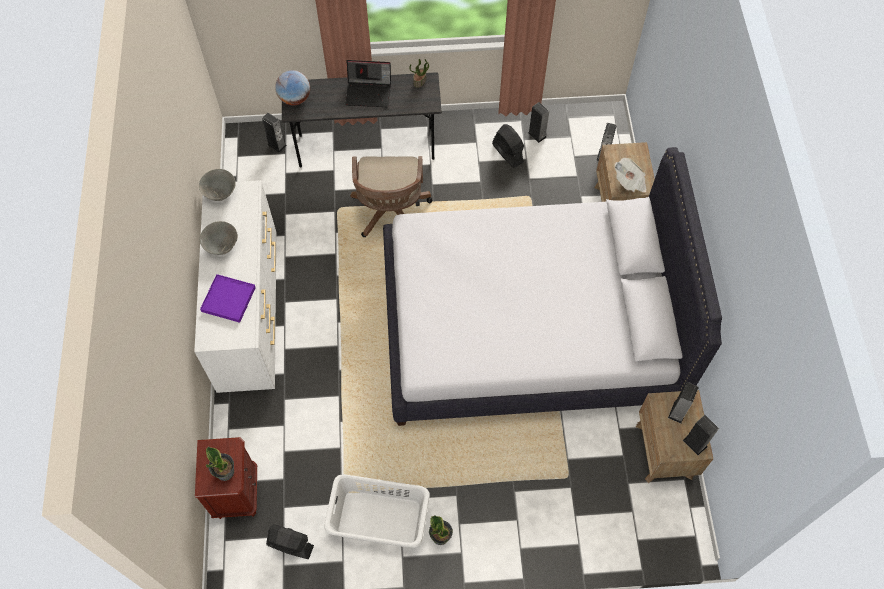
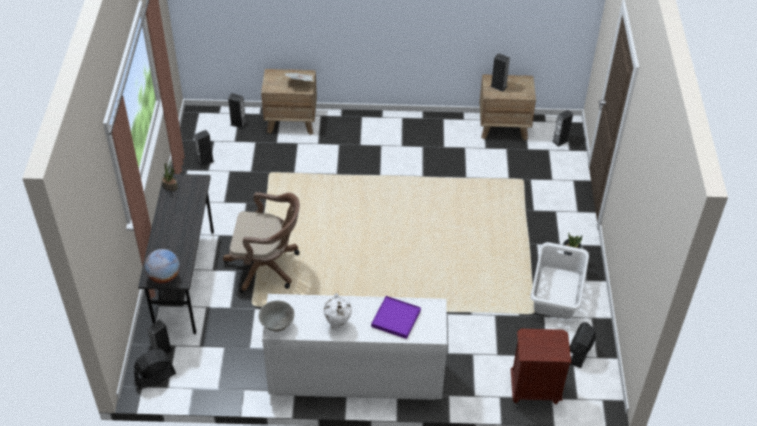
camera: 85 degrees left, 15 degrees down
(222, 246) = (338, 323): grey bowl -> white vase
(225, 472) = (549, 340): potted plant -> none
(369, 92) = (173, 222): laptop -> none
(507, 153) = (220, 182): black fan -> black fan (155, 377)
(527, 327) = (395, 188): white bed -> none
(695, 443) = (522, 82): speaker -> speaker (560, 141)

